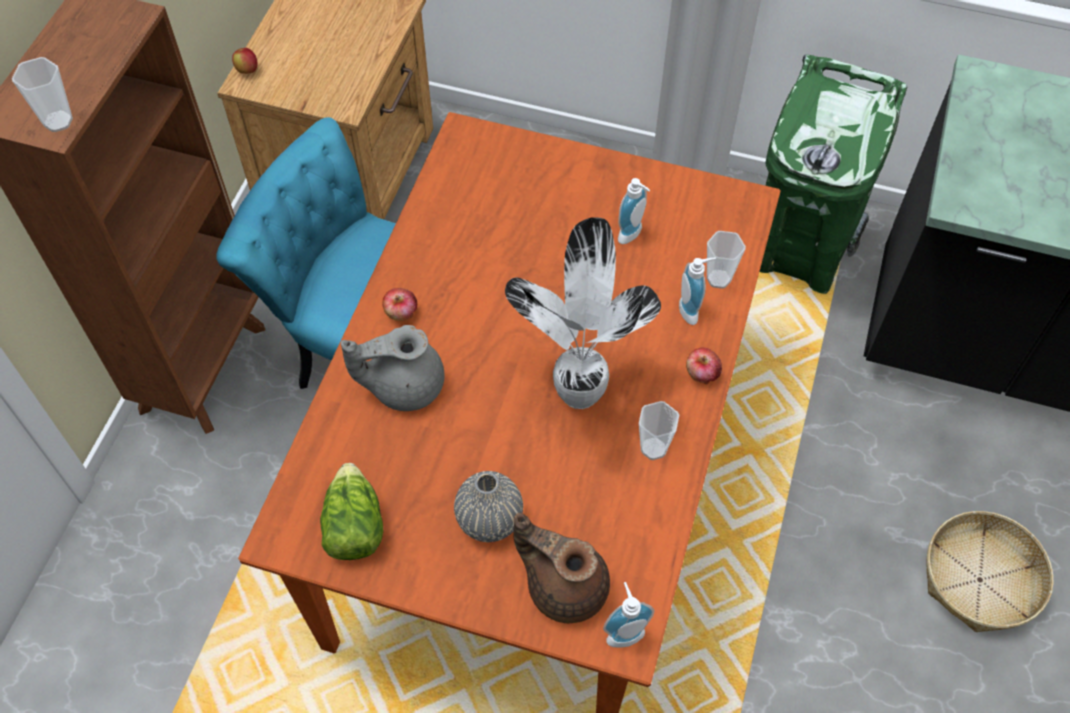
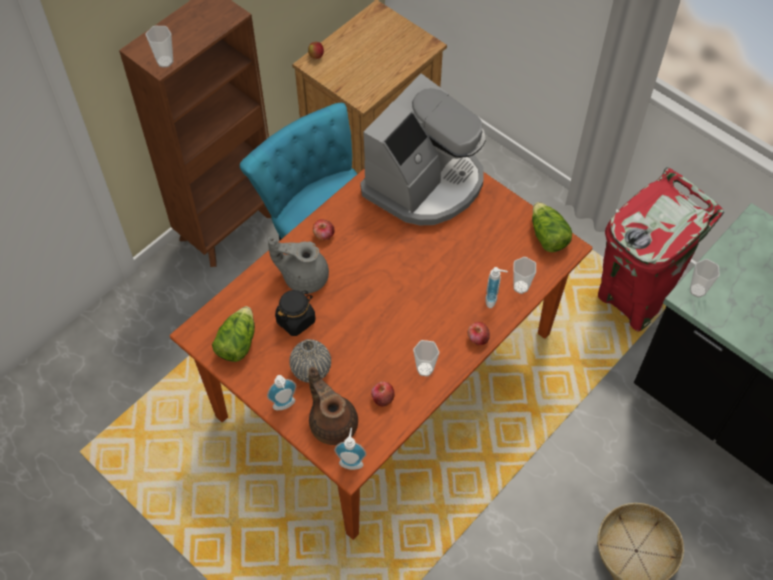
camera: 25 degrees right, 0 degrees up
(426, 454) = (296, 320): none -> black jar
(507, 186) = (425, 183): none -> coffee machine
(575, 395) = (397, 321): potted plant -> none
(617, 516) = (382, 398): none -> apple
(633, 235) = (483, 241): soap dispenser -> soap dispenser (285, 406)
(714, 196) = (547, 236): none -> lettuce
(799, 253) = (635, 298): green trash can -> red trash can
(964, 190) = (697, 290): none -> cup

